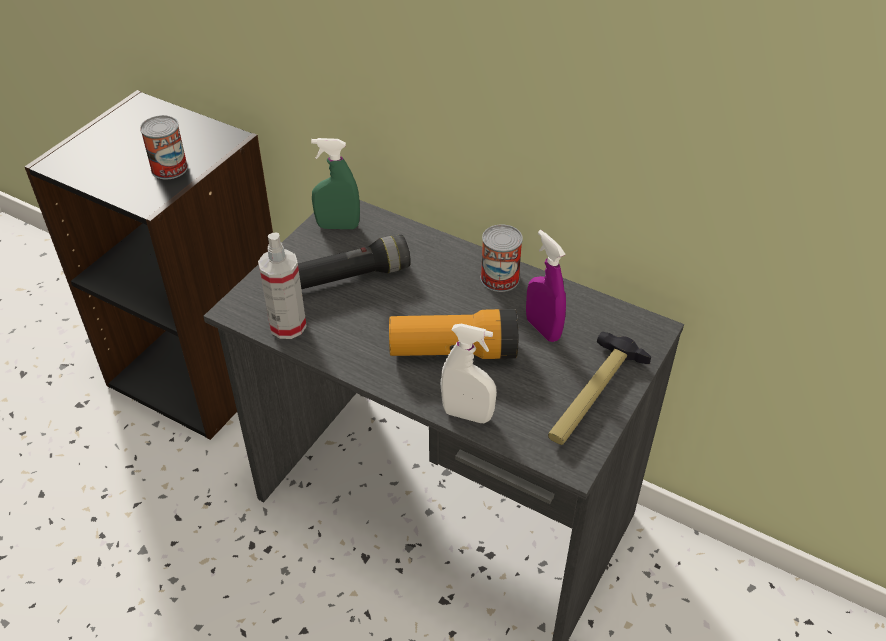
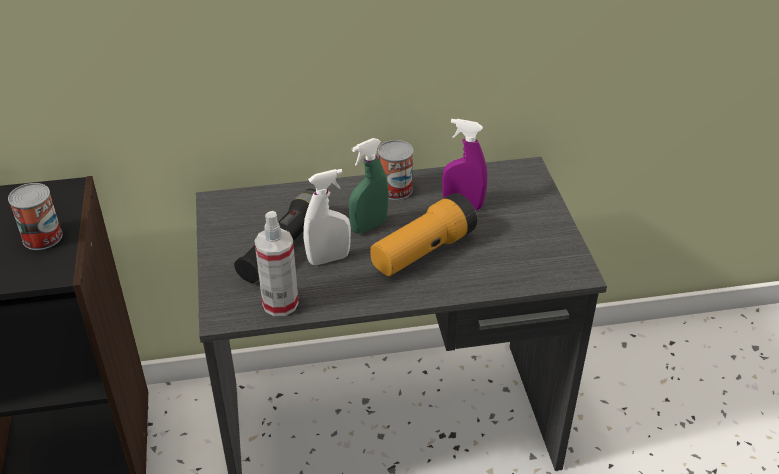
camera: 40 degrees left, 5 degrees down
(338, 226) = (230, 215): green spray bottle -> green spray bottle (369, 226)
(467, 414) = (481, 284): white spray bottle -> white spray bottle (328, 259)
(593, 396) = (542, 227): hammer -> none

